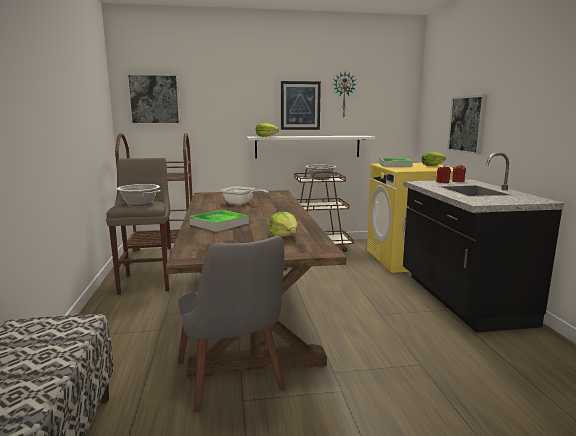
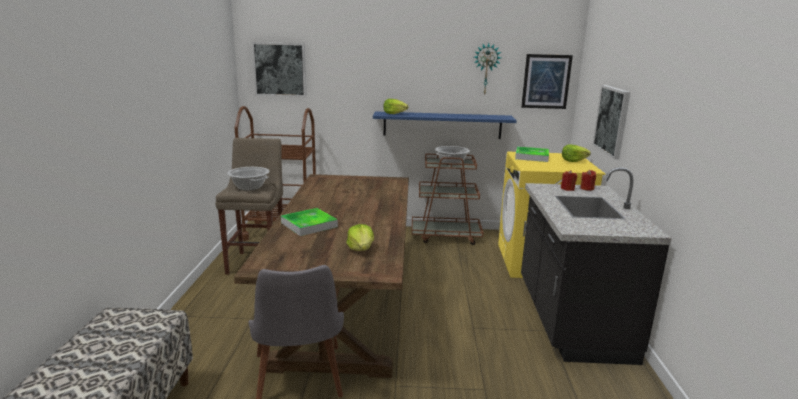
camera: 10 degrees right, 5 degrees up
(241, 203) = (347, 195): frying pan -> none
(300, 105) = (435, 80): picture -> picture (546, 81)
(307, 146) = (442, 125): white shelf -> blue shelf

